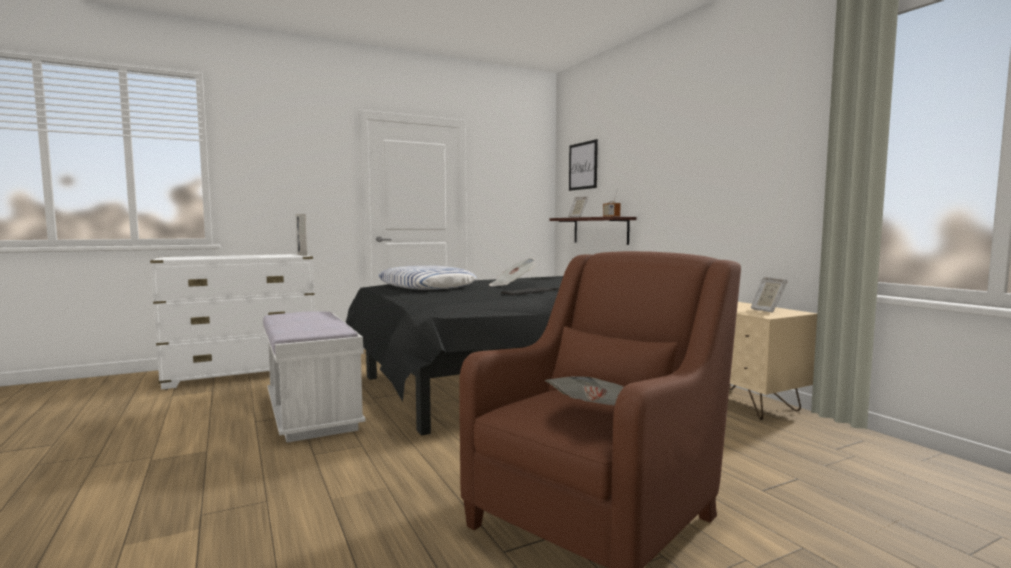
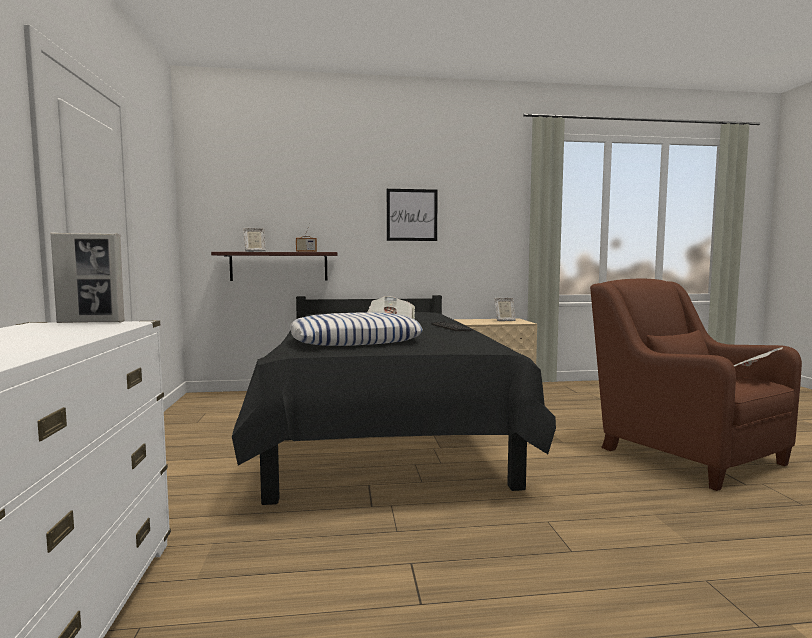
camera: 70 degrees left, 0 degrees up
(312, 413) = (412, 551): white bench -> none
(583, 166) = (241, 192): picture -> picture (412, 215)

